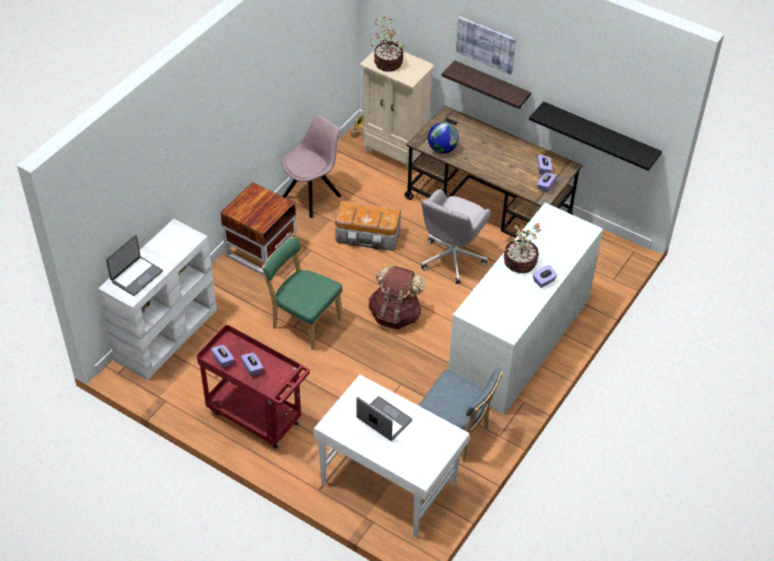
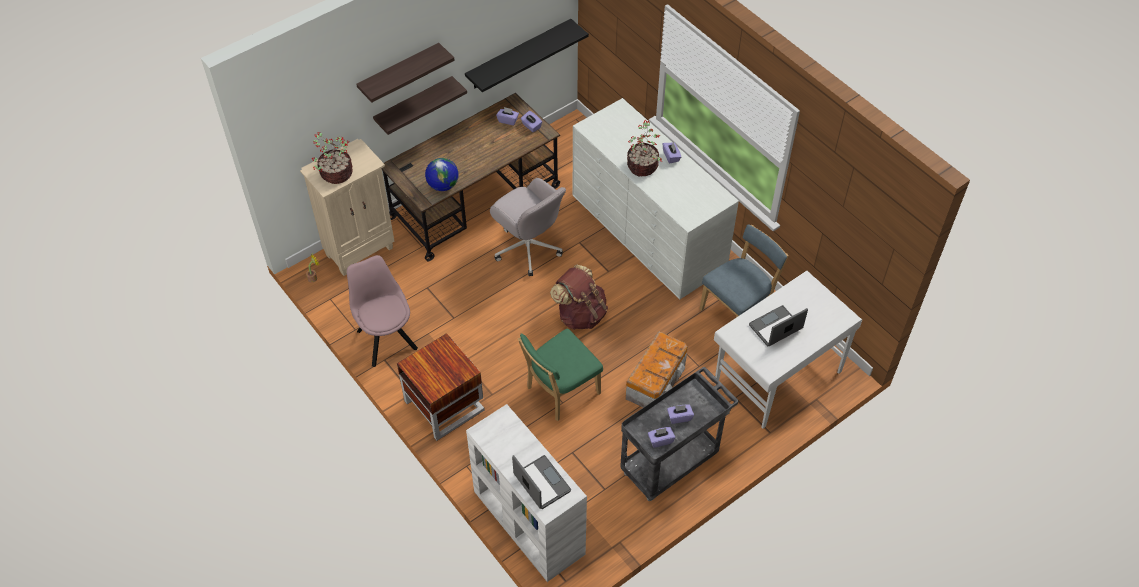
camera: 70 degrees left, 5 degrees up
(258, 420) = (672, 463): red cart -> grey cart
(368, 236) = (467, 307): storage box -> storage box (656, 380)
(486, 44) = (399, 73): picture -> shelf

